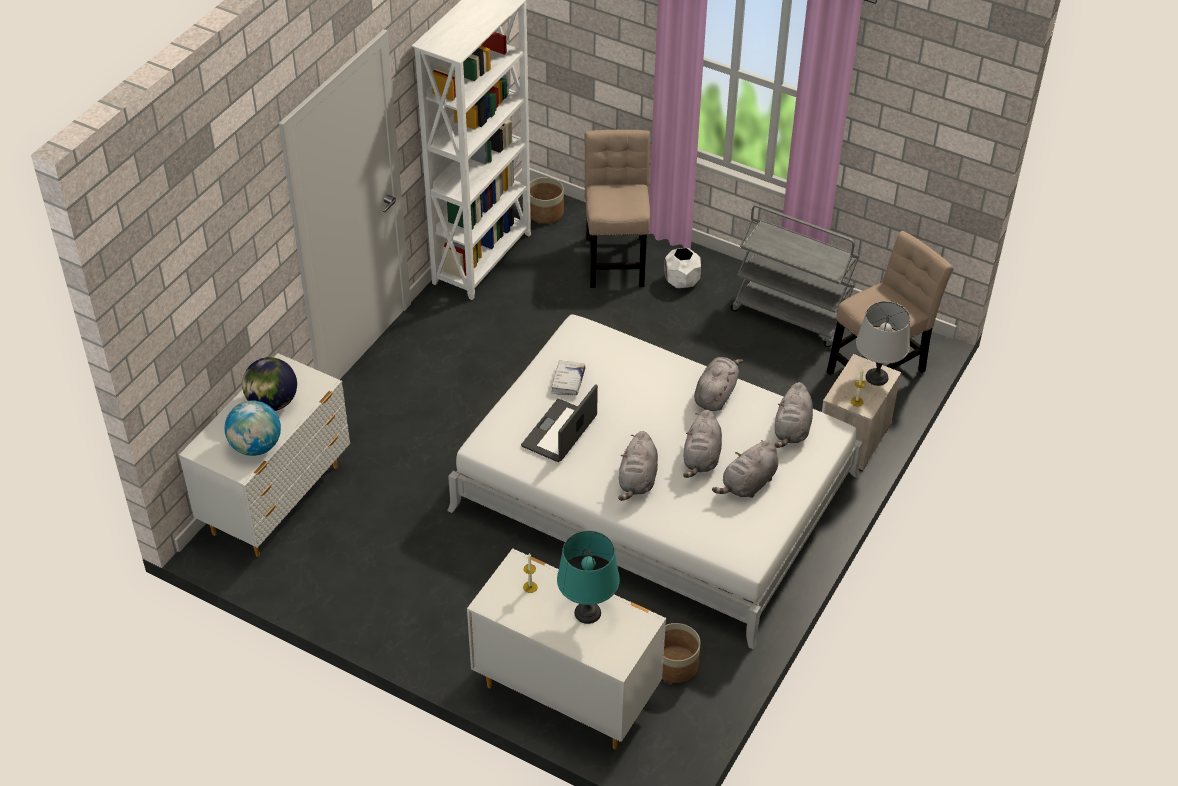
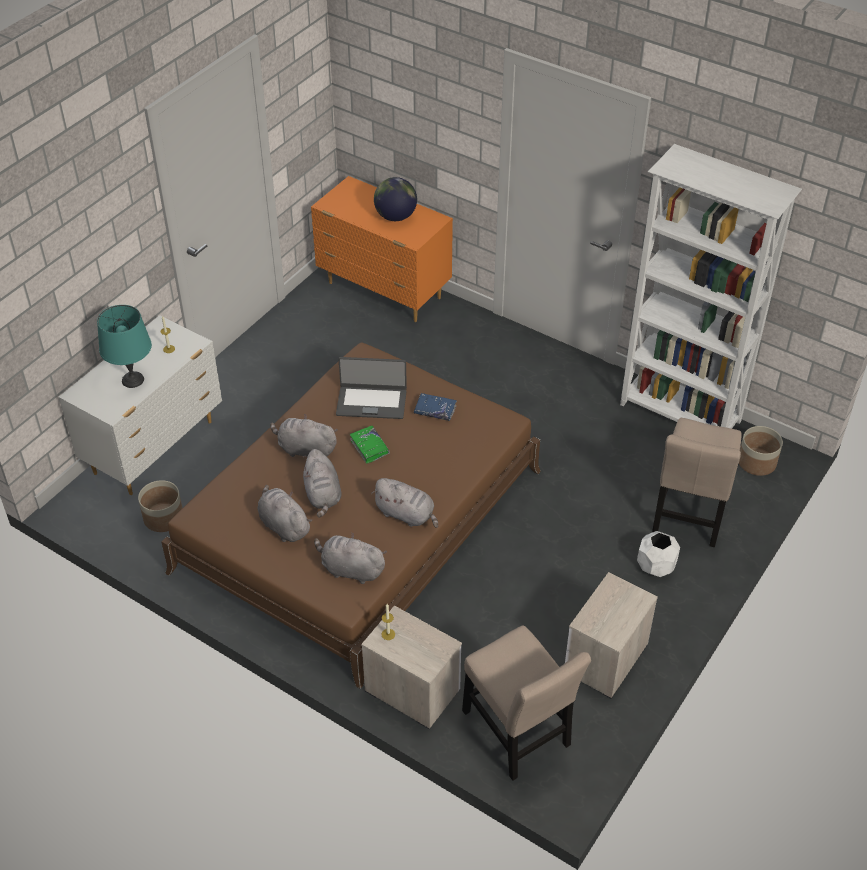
camera: 95 degrees right, 0 degrees up
(256, 446) = (349, 210): globe -> none
(278, 500) = (384, 291): white dresser -> orange dresser
(560, 432) = (371, 402): laptop -> laptop turned 150 degrees clockwise
(568, 381) = (435, 410): white book -> blue book
(616, 258) = (689, 514): beige chair -> beige chair turned 105 degrees clockwise
(630, 427) = (369, 447): none -> green book
(655, 492) = (359, 520): white bed -> brown bed
(701, 458) = (323, 495): grey plush toy -> grey plush toy turned 120 degrees counterclockwise
(791, 315) = (604, 660): grey cart -> nightstand
(877, 377) = (422, 658): grey table lamp -> none

